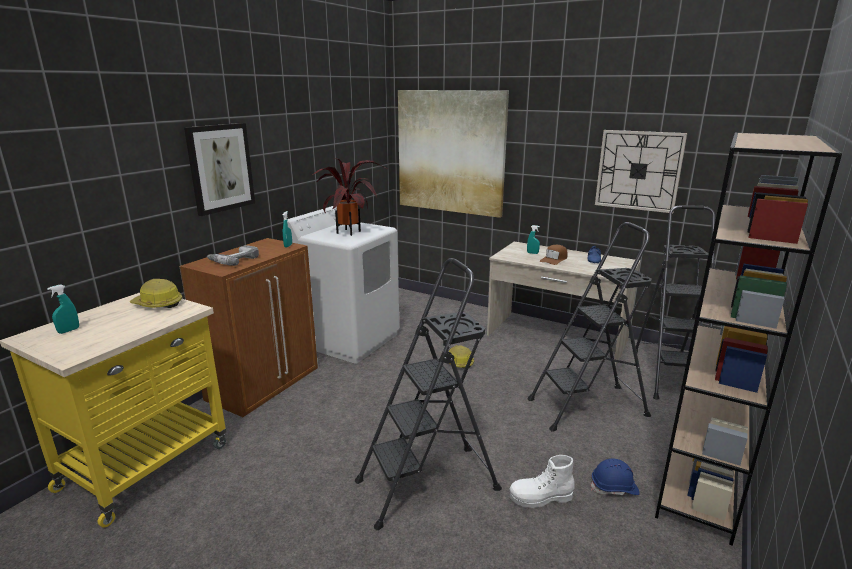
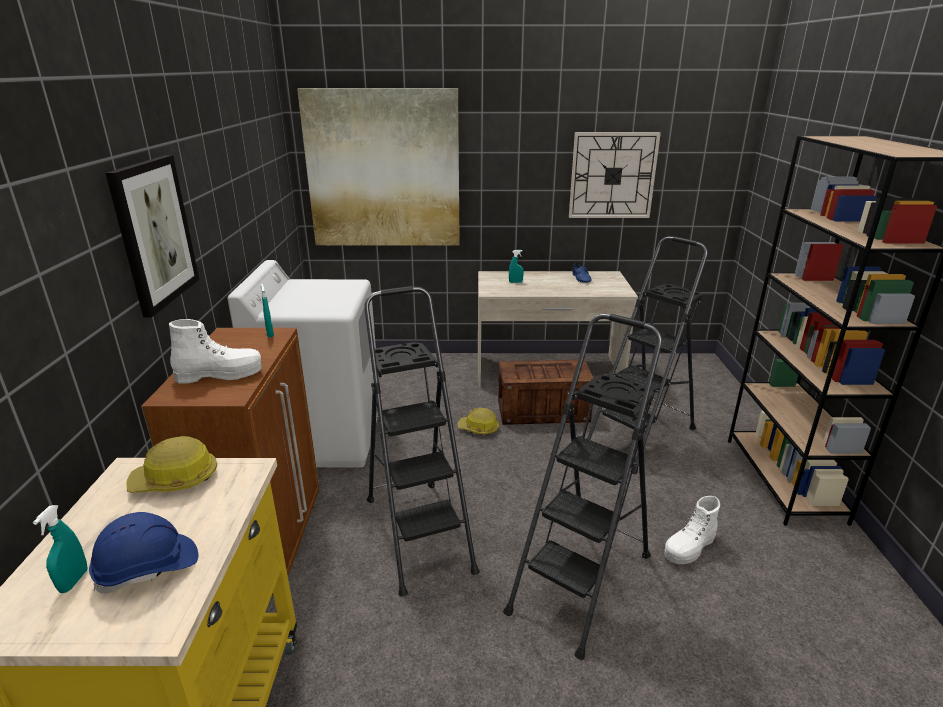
camera: 30 degrees left, 5 degrees up
(233, 260) = (220, 374): power drill -> white boot
(350, 233) = (321, 297): potted plant -> none
(522, 365) = (544, 410): none -> crate
(554, 259) = (545, 285): brown cap -> none
(614, 488) = (733, 511): blue hard hat -> blue hard hat (148, 568)
(668, 374) = (671, 381): step ladder -> step ladder (418, 531)

